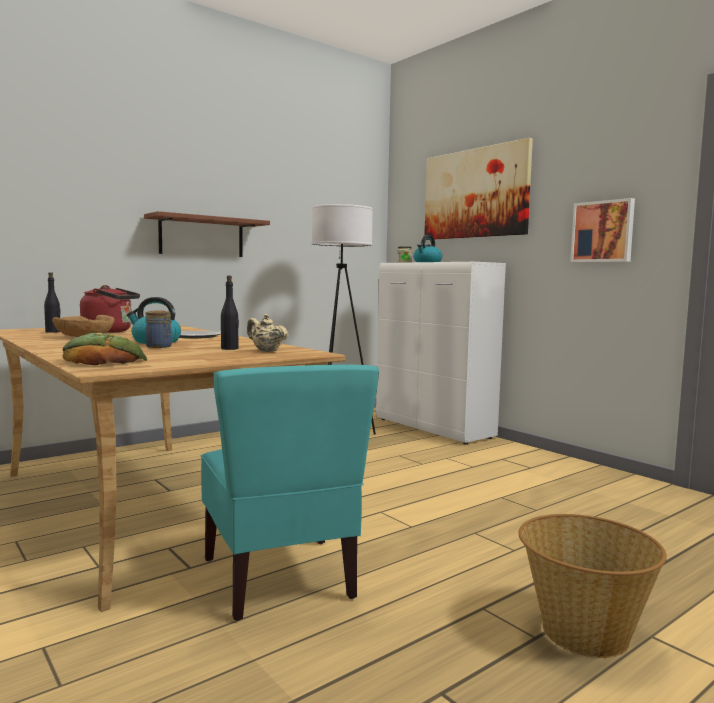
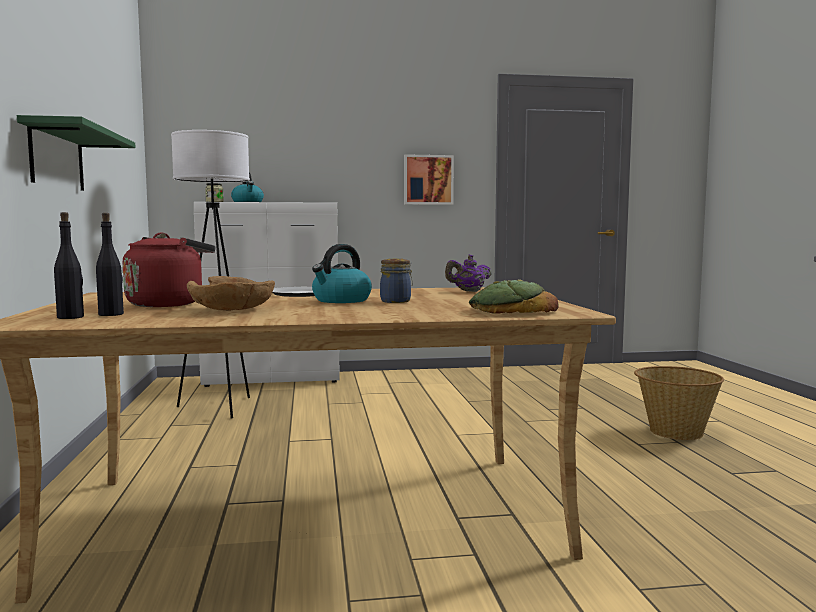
camera: 60 degrees left, 0 degrees up
(202, 237) = (57, 158): brown shelf -> green shelf
(230, 348) = (441, 294): black bottle -> black bottle (71, 317)
(266, 350) = (468, 291): beige teapot -> purple teapot
(280, 577) = (558, 485): turquoise chair -> none
(475, 193) = (288, 132): picture -> none

